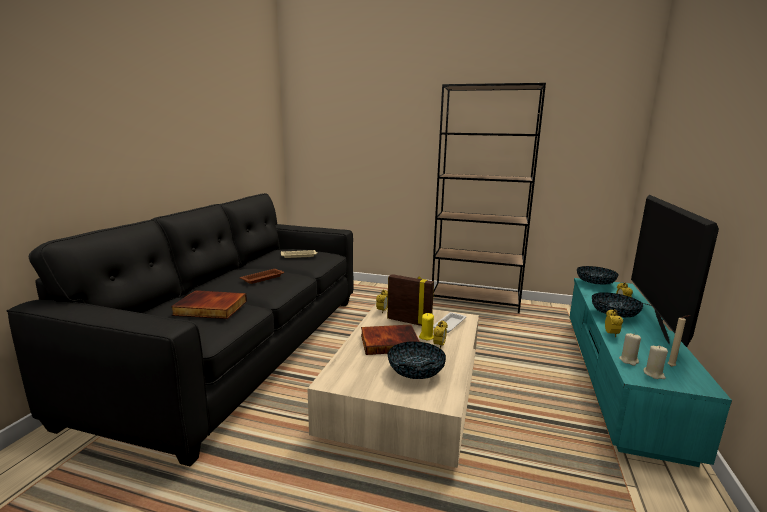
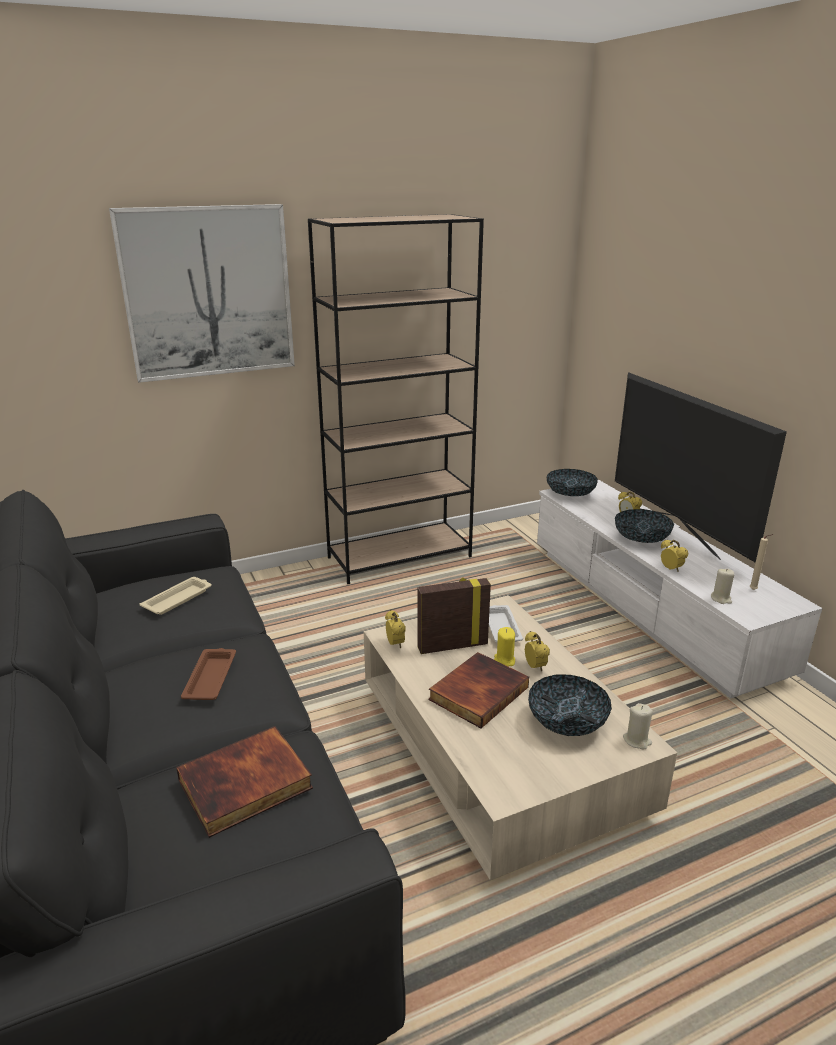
camera: 40 degrees left, 10 degrees up
(391, 126) = (208, 293): none -> picture
(618, 379) = (649, 609): turquoise tv stand -> white tv stand
(654, 374) = (754, 606): beige candle -> beige candle (637, 740)

